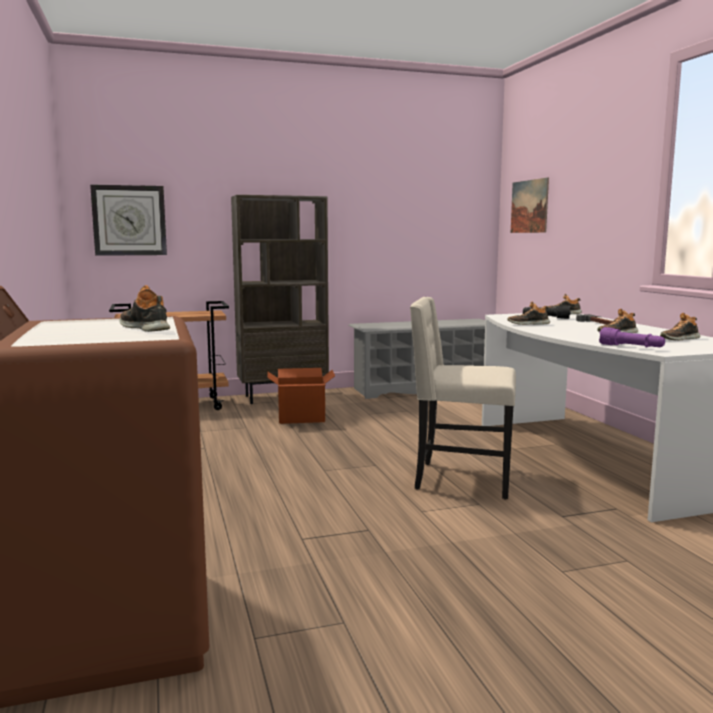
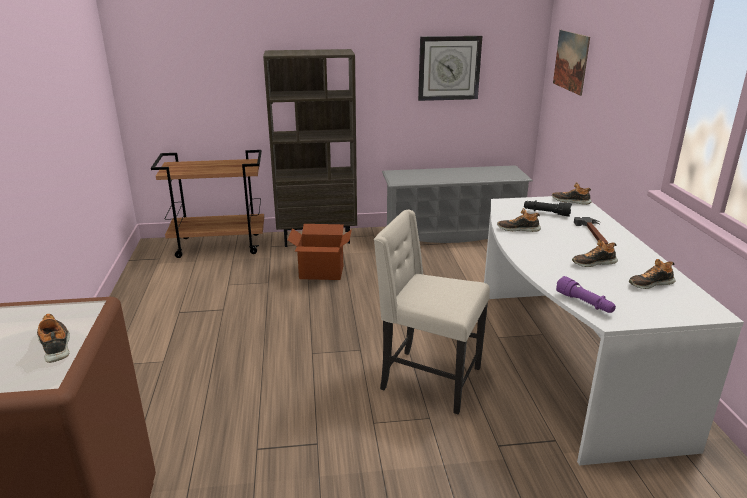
camera: 10 degrees right, 15 degrees up
(129, 220) = (170, 75): wall clock -> wall clock (449, 68)

